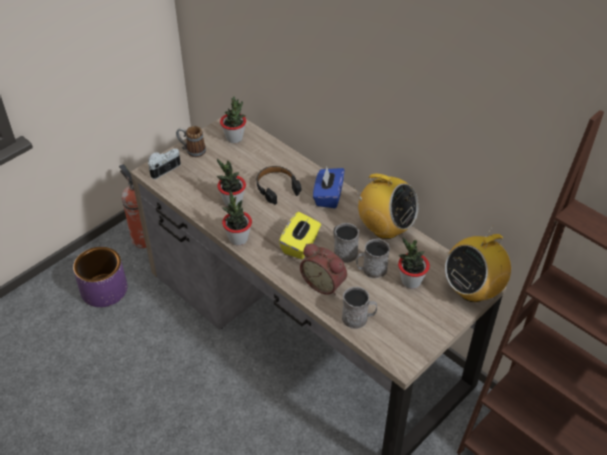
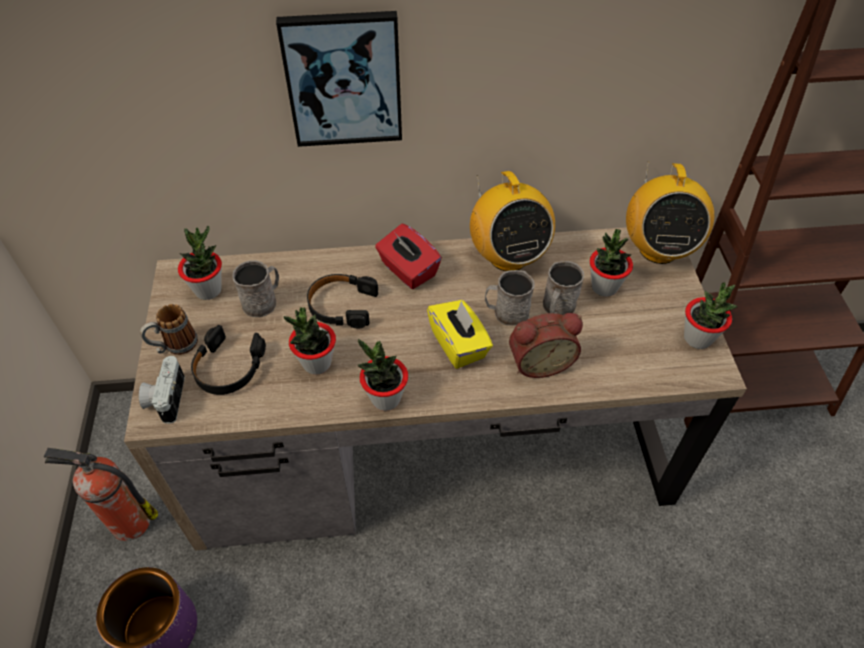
camera: 50 degrees left, 5 degrees up
(199, 175) = (228, 367): none -> black headphones
(328, 196) = (408, 270): blue tissue box -> red tissue box
(331, 63) = (343, 79): none -> picture
(358, 318) = (620, 366): grey mug -> grey mug (263, 301)
(385, 228) = (508, 257): radio -> radio turned 90 degrees clockwise
(419, 343) = (697, 338): none -> potted plant

